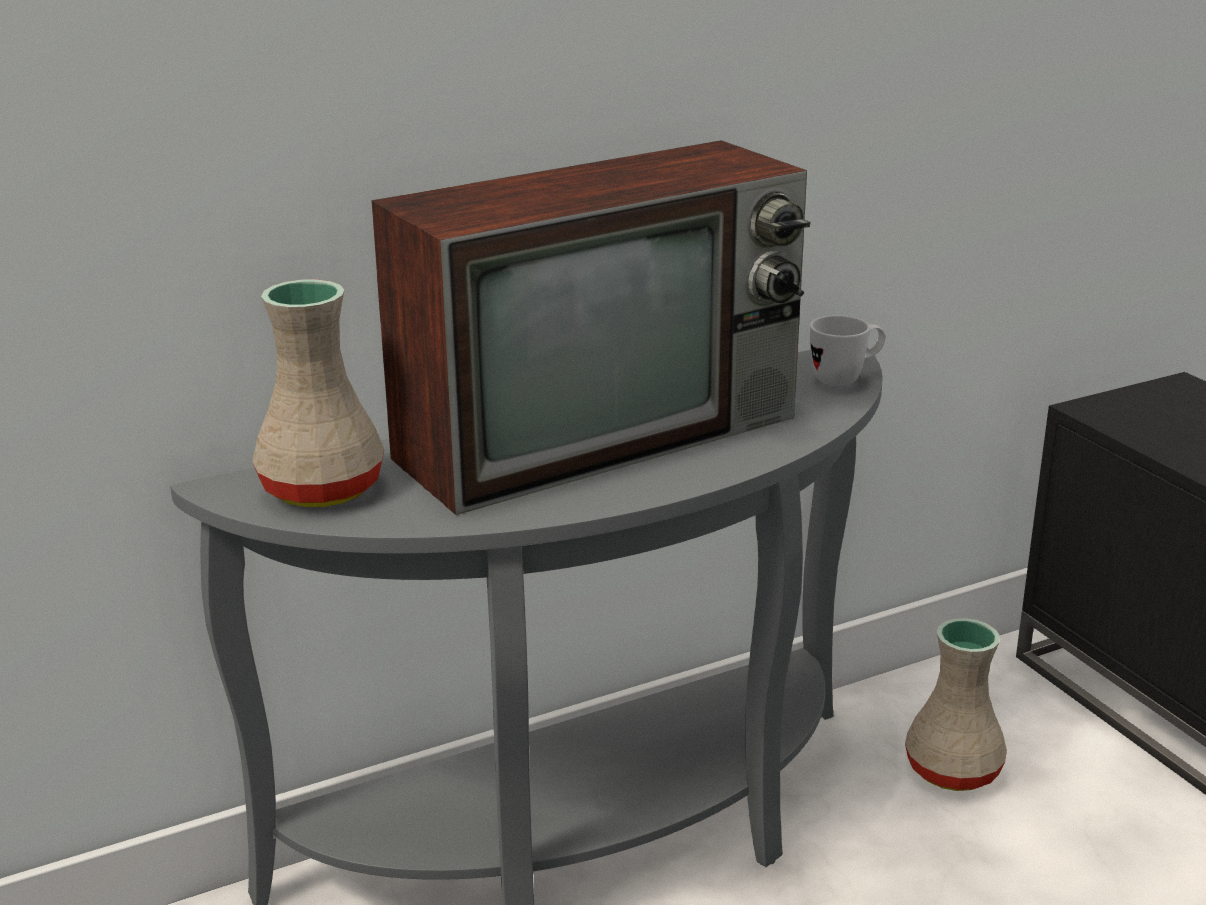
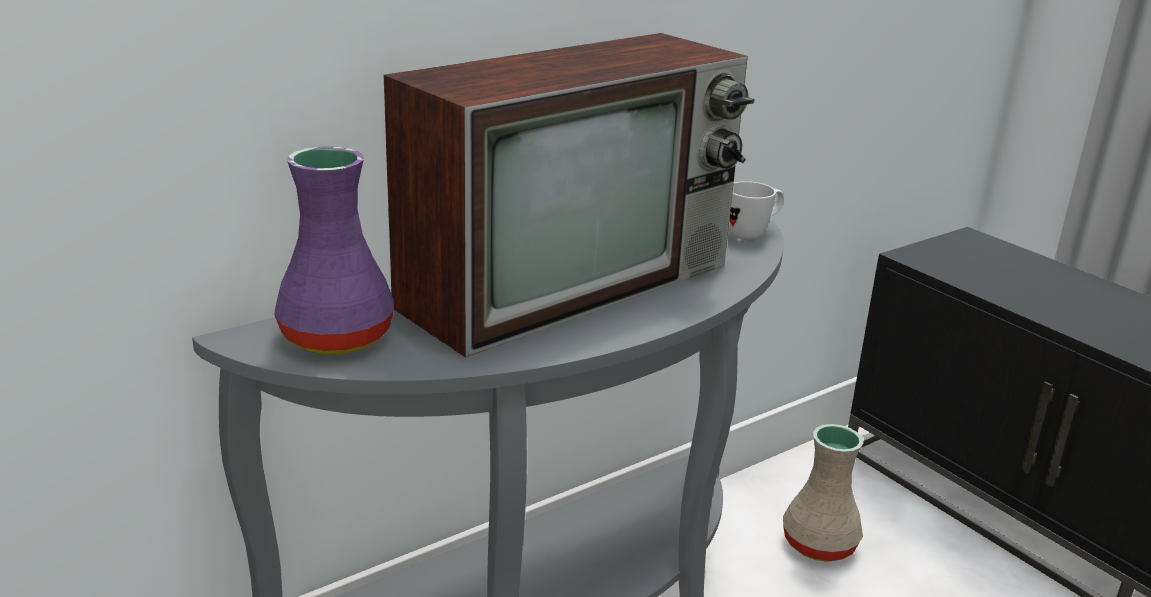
camera: 10 degrees left, 0 degrees up
(321, 488) = (335, 336): beige vase -> purple vase

